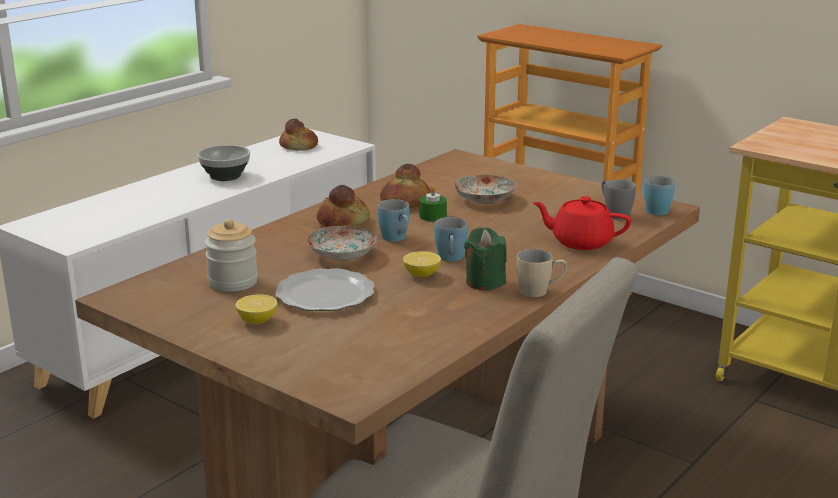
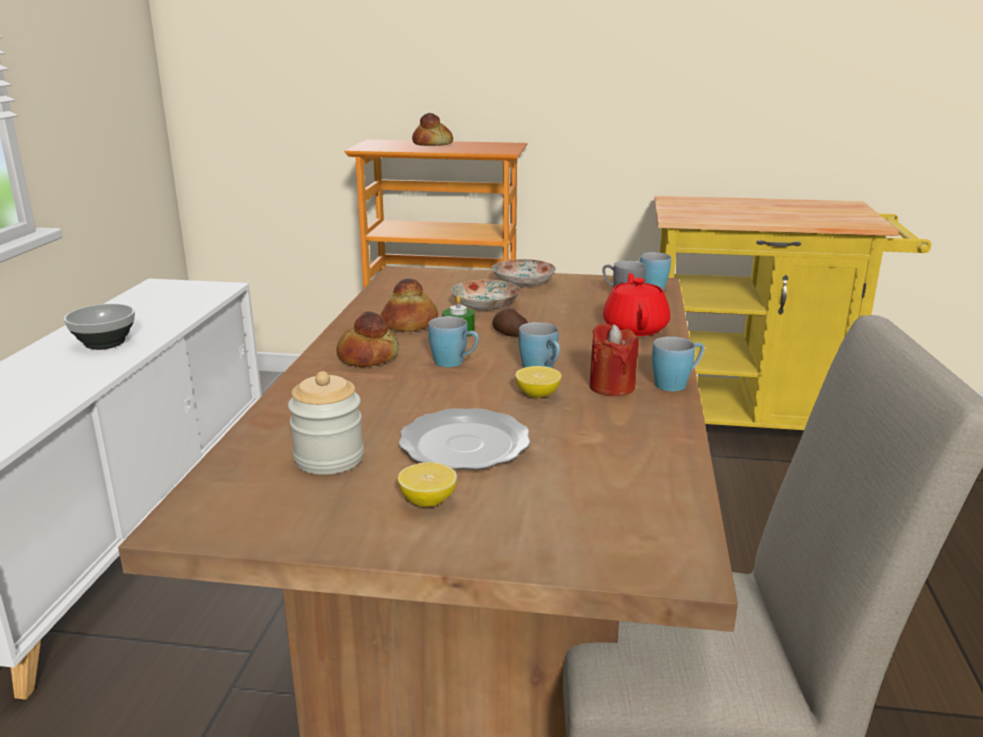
camera: 30 degrees left, 0 degrees up
(299, 146) = (163, 297): bread -> bread (432, 144)
(343, 255) = (421, 393): plate -> plate (524, 283)
(469, 226) = (509, 334): none -> potato
(485, 282) = (612, 387): green candle -> red candle
(540, 291) = (677, 383): beige mug -> blue mug
(580, 242) = (635, 328): red teapot -> red teapot turned 105 degrees clockwise

